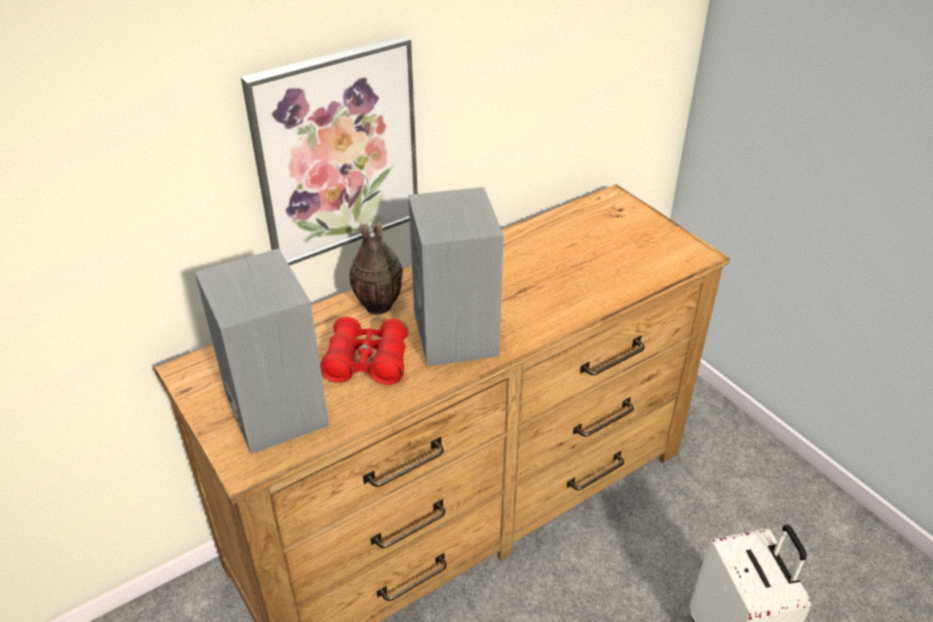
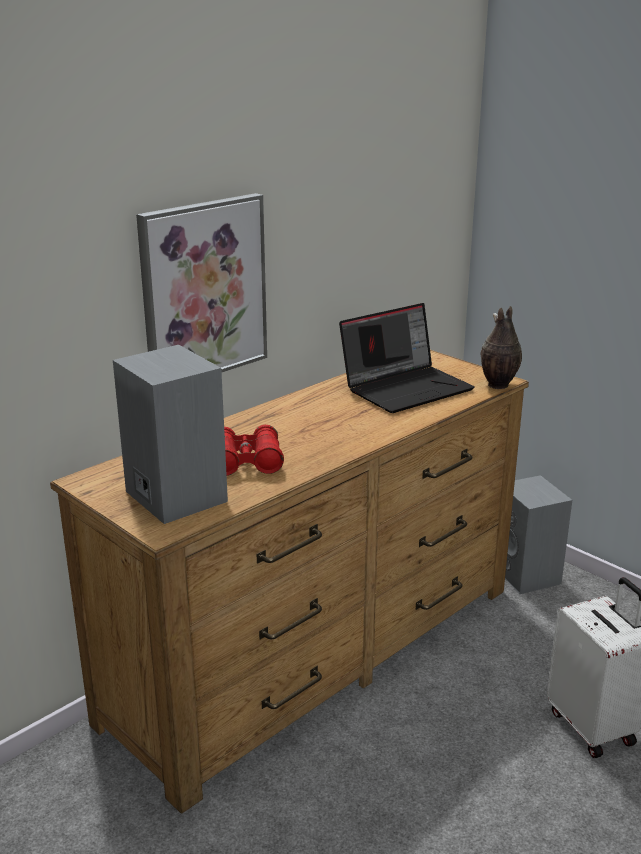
camera: 10 degrees left, 15 degrees down
(377, 307) = (241, 430): vase -> vase (497, 385)
(458, 335) = (319, 441): grey speaker -> grey speaker (527, 575)
(582, 255) = (406, 387): none -> laptop

